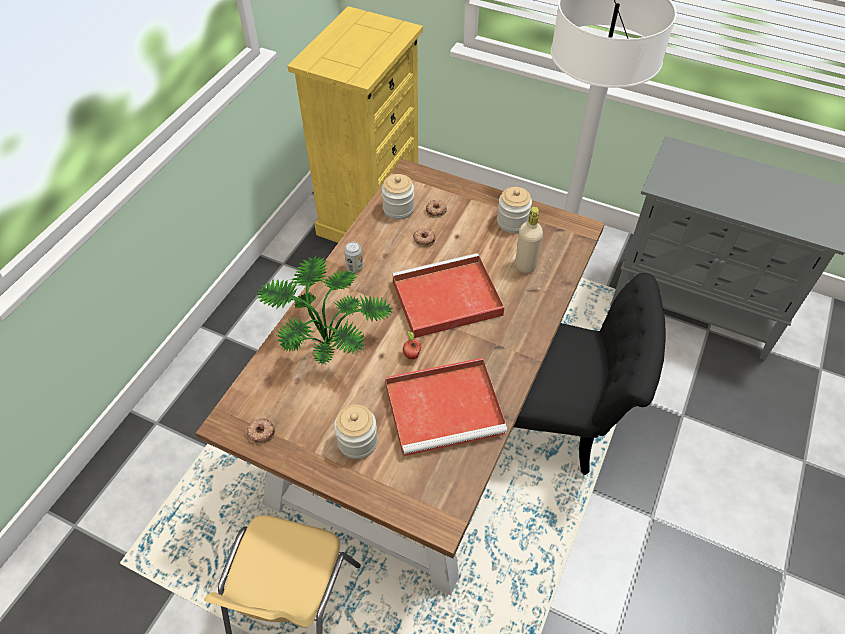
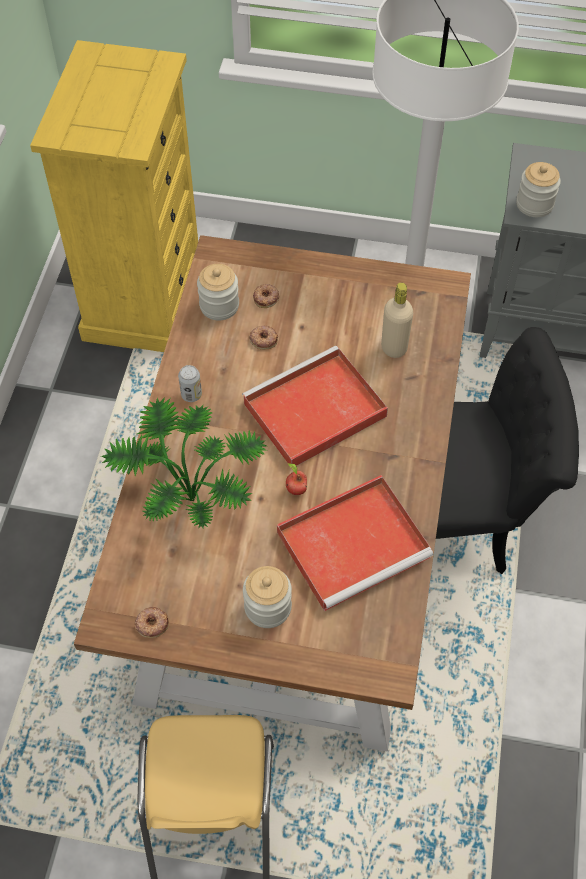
camera: 15 degrees left, 5 degrees up
(512, 222) = (362, 294): jar -> jar (534, 204)

